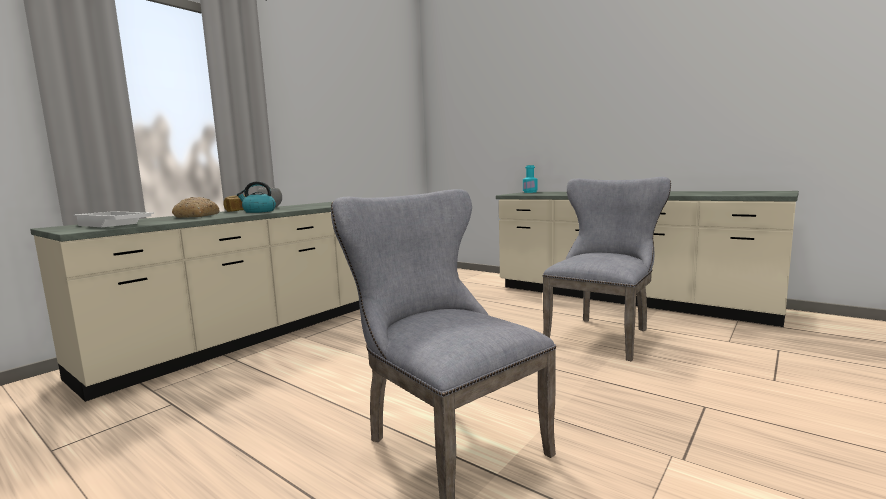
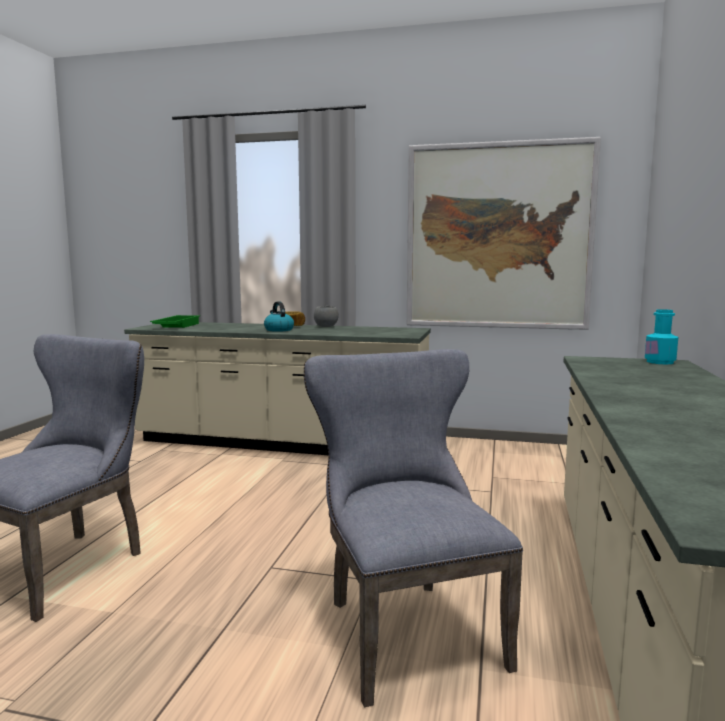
camera: 65 degrees right, 0 degrees up
(112, 225) = (176, 326): white tray -> green tray
(197, 216) = (240, 326): bread -> none
(360, 130) = (498, 237): none -> picture
(602, 334) = (404, 627): grey chair -> grey chair turned 120 degrees counterclockwise

